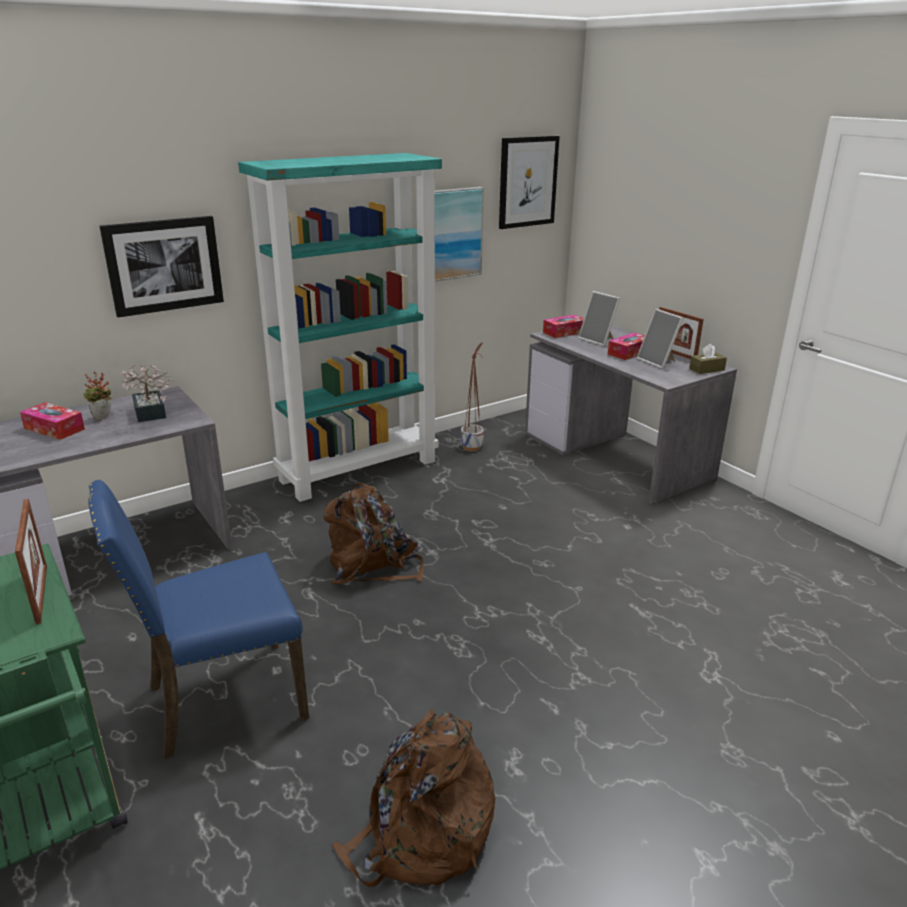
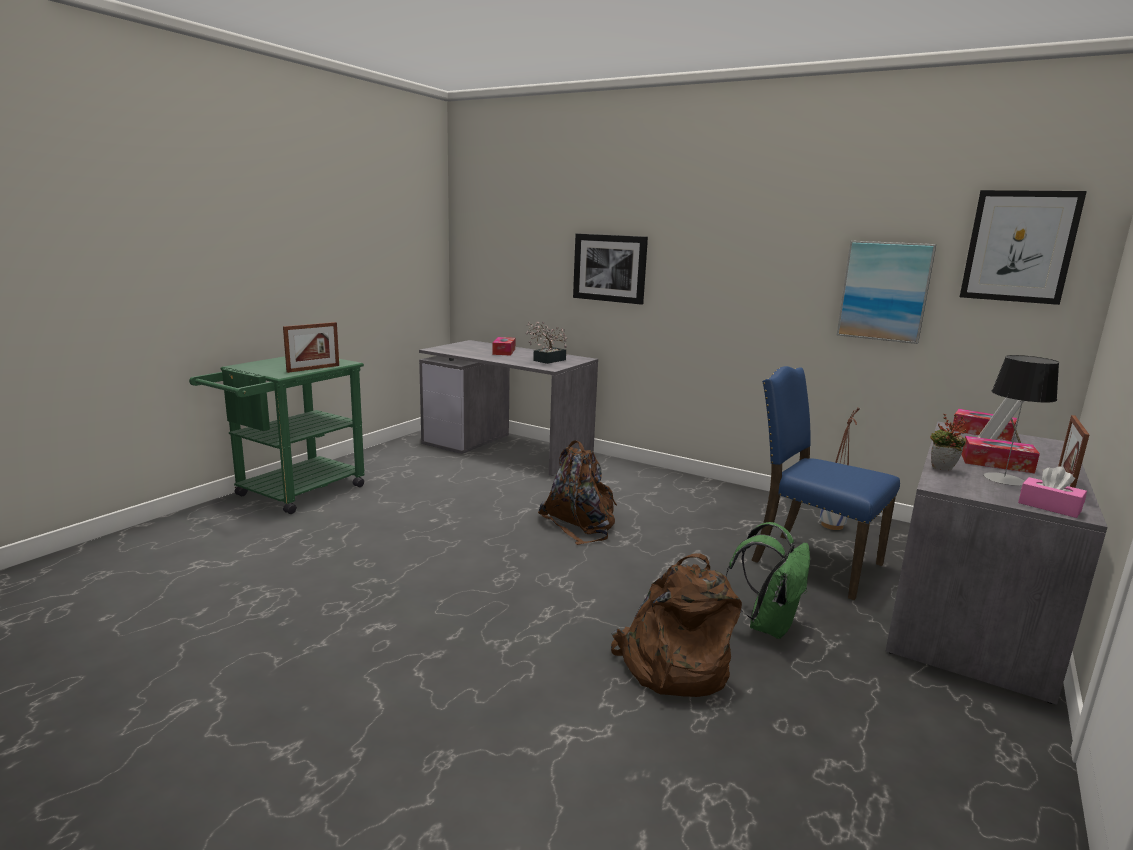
camera: 65 degrees right, 10 degrees down
(103, 418) = (529, 355): potted plant -> potted plant (942, 469)
(222, 700) = (396, 512): blue chair -> blue chair (812, 562)
(359, 470) = (711, 489): turquoise bookcase -> none
(421, 835) = (296, 601): brown backpack -> brown backpack (672, 666)
(602, 534) = (768, 625): none -> green backpack
(658, 362) = (1004, 479): picture frame -> table lamp
(706, 369) = (1049, 507): brown tissue box -> pink tissue box

